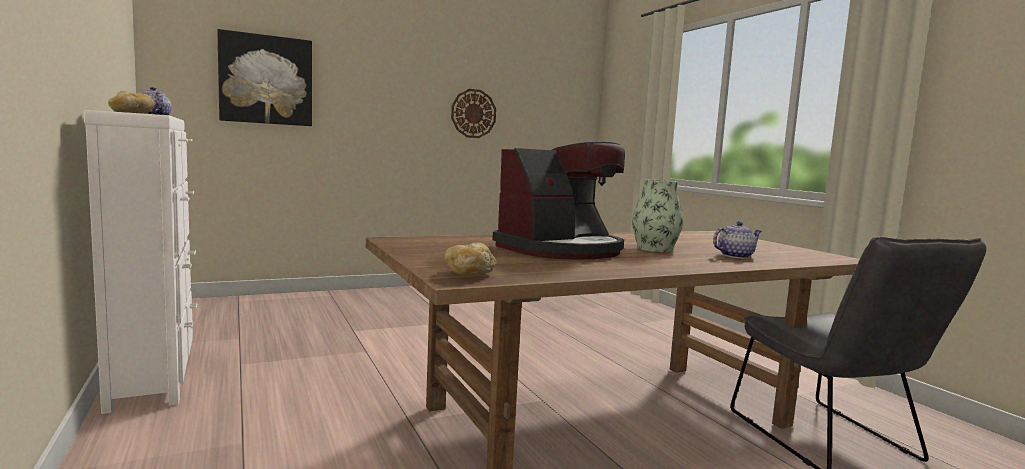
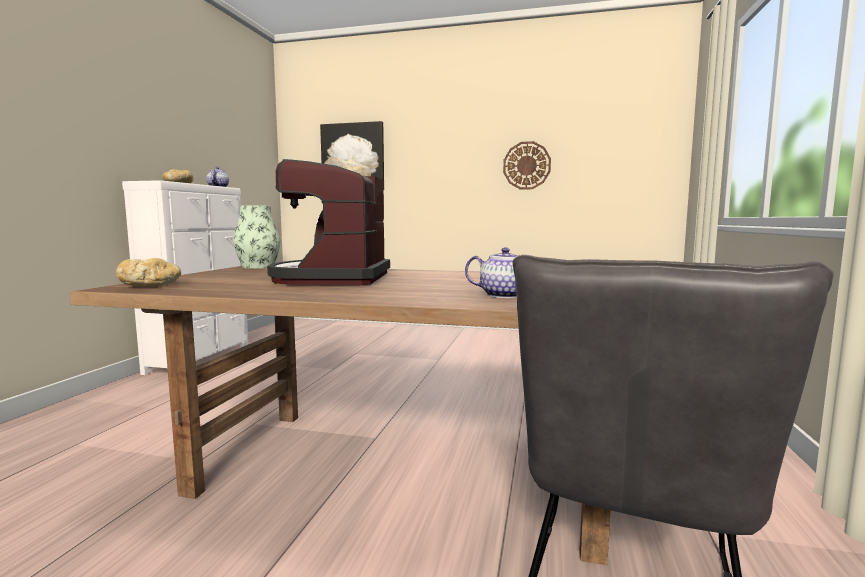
camera: 40 degrees right, 0 degrees up
(561, 250) = (333, 278): coffee machine -> coffee machine turned 90 degrees clockwise
(654, 249) = (440, 284): vase -> vase (258, 267)

